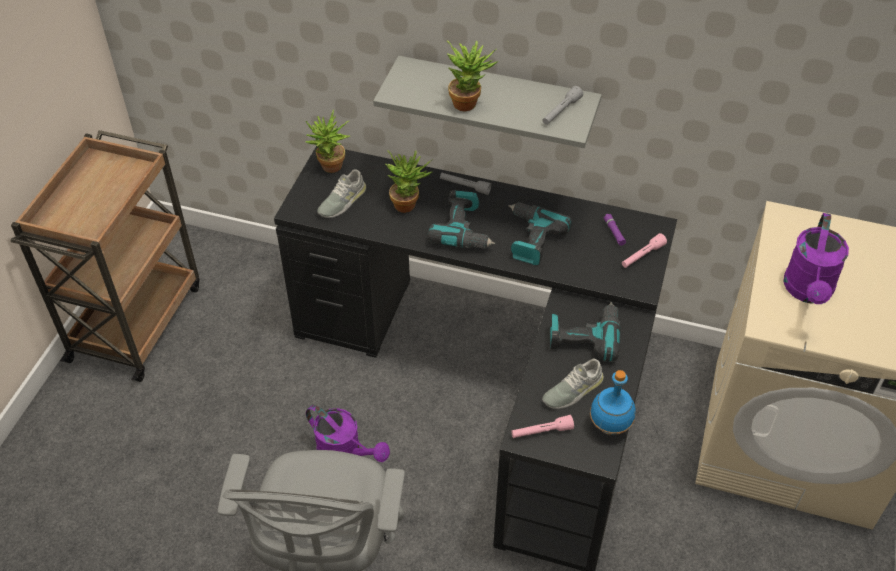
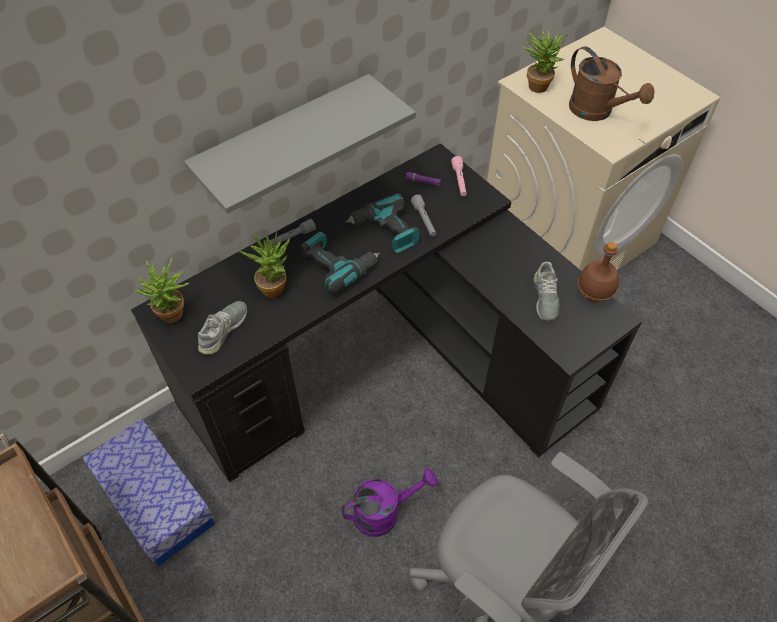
camera: 55 degrees left, 5 degrees up
(247, 303) = (156, 500): none -> storage box
(342, 201) = (223, 330): grey shoe -> grey shoe turned 135 degrees counterclockwise
(469, 103) = (299, 149): potted plant -> potted plant (538, 84)
(541, 432) = (571, 339): pink flashlight -> none
(561, 111) = (367, 104): grey flashlight -> grey flashlight (424, 220)
(584, 336) = (499, 260): power drill -> none
(610, 427) = (593, 296): blue bottle -> brown bottle
(808, 292) = (597, 112): purple watering can -> brown watering can

